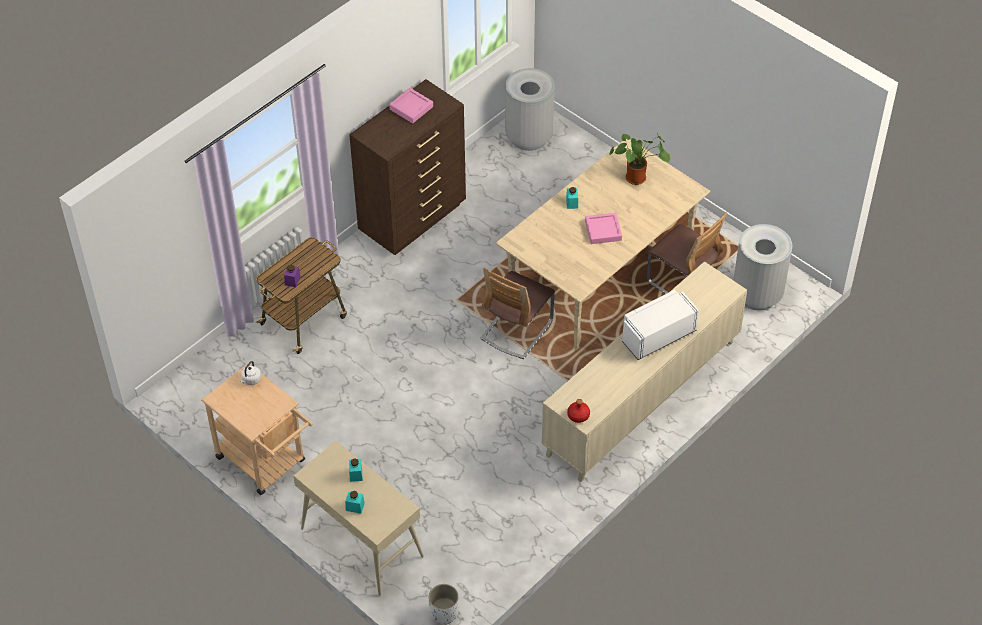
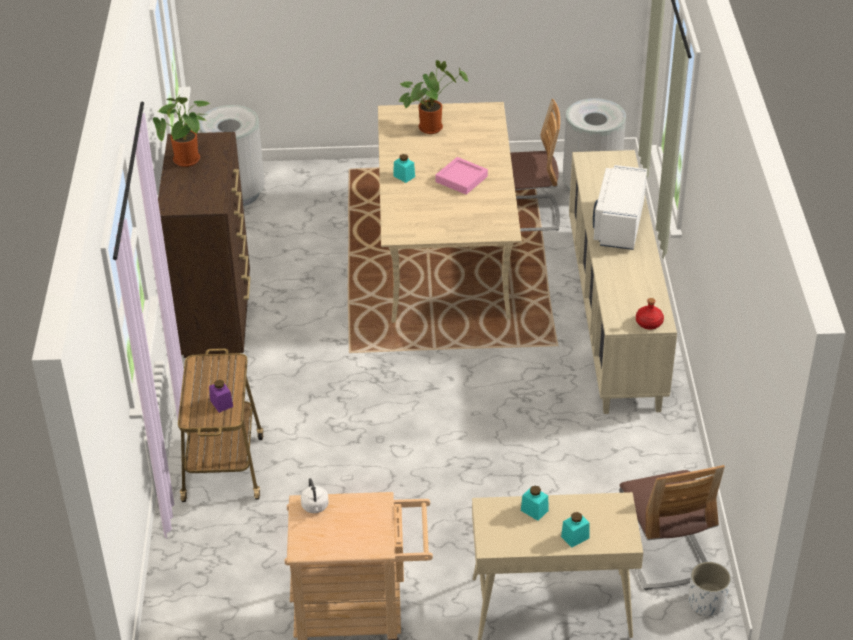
camera: 45 degrees left, 10 degrees down
(411, 108) = (188, 162): pink tray -> potted plant
(516, 330) = (437, 339): chair -> chair (664, 552)

